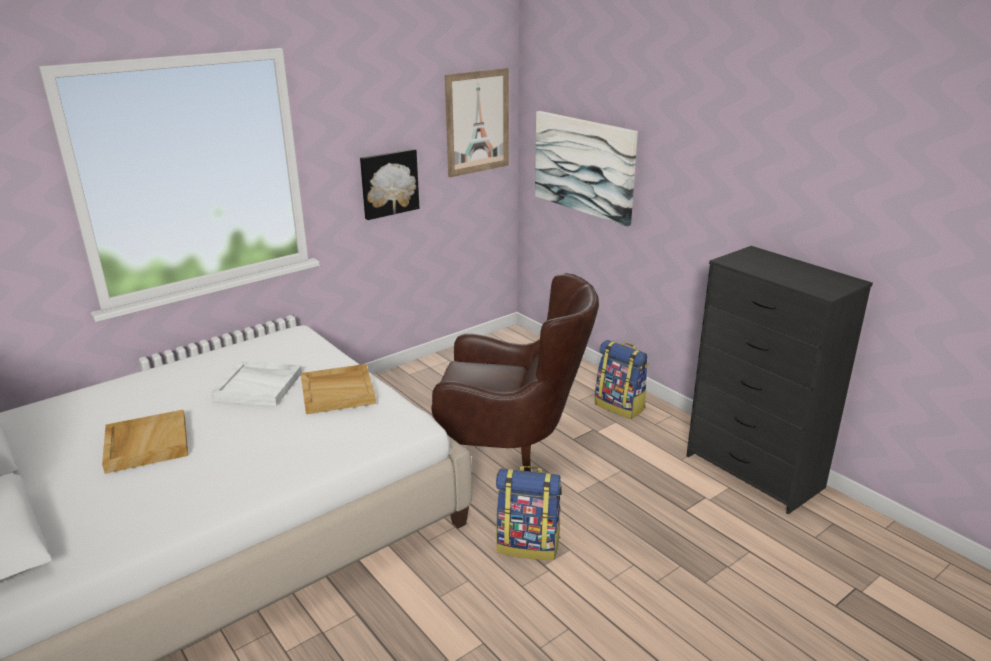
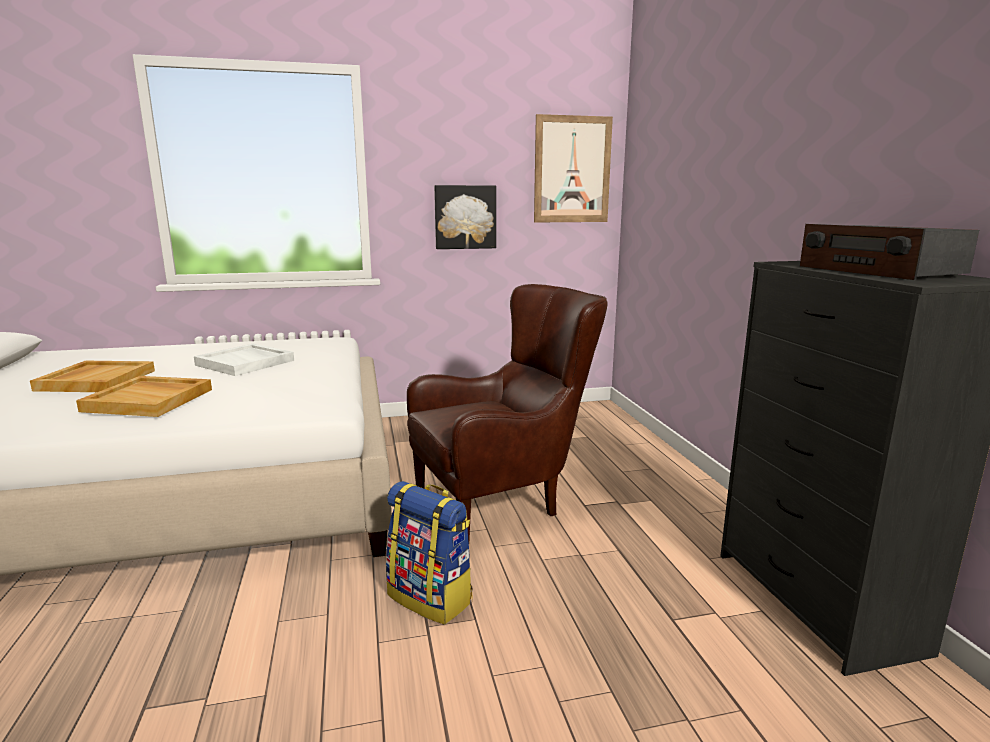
camera: 25 degrees right, 10 degrees down
(338, 391) = (298, 374): beige tray -> beige tray (150, 400)
(512, 449) = (505, 498): brown armchair -> brown armchair turned 60 degrees counterclockwise
(584, 166) = (670, 206): picture -> none
(620, 406) = (669, 487): backpack -> none
(792, 271) = (878, 271): none -> radio

